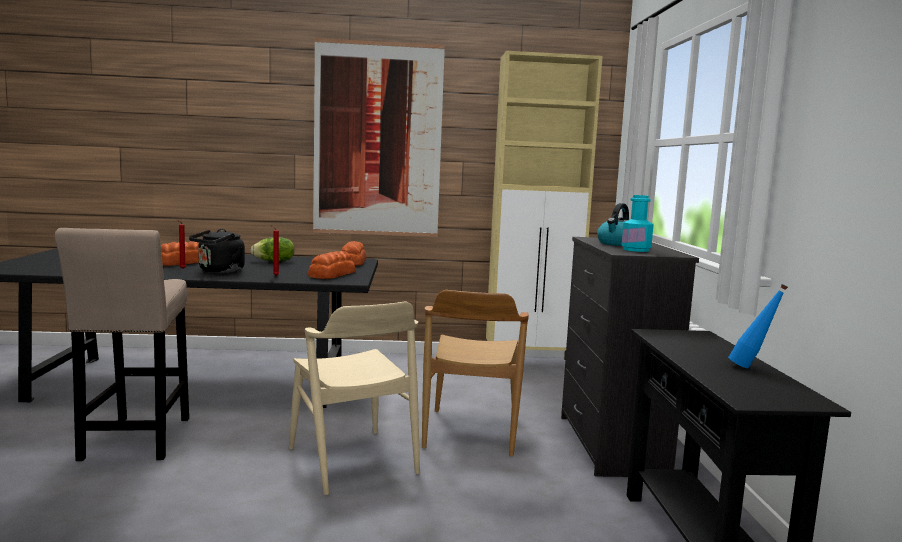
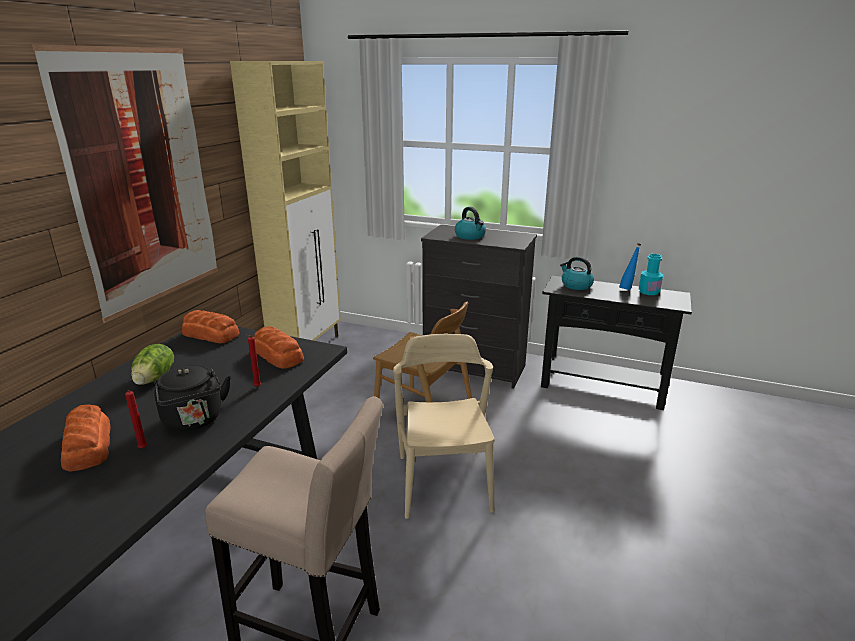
camera: 65 degrees left, 15 degrees up
(352, 461) = (444, 483): beige chair -> beige chair turned 90 degrees counterclockwise
(635, 250) = (501, 239): turquoise bottle -> turquoise bottle (649, 292)
(695, 341) = (576, 285): none -> kettle

